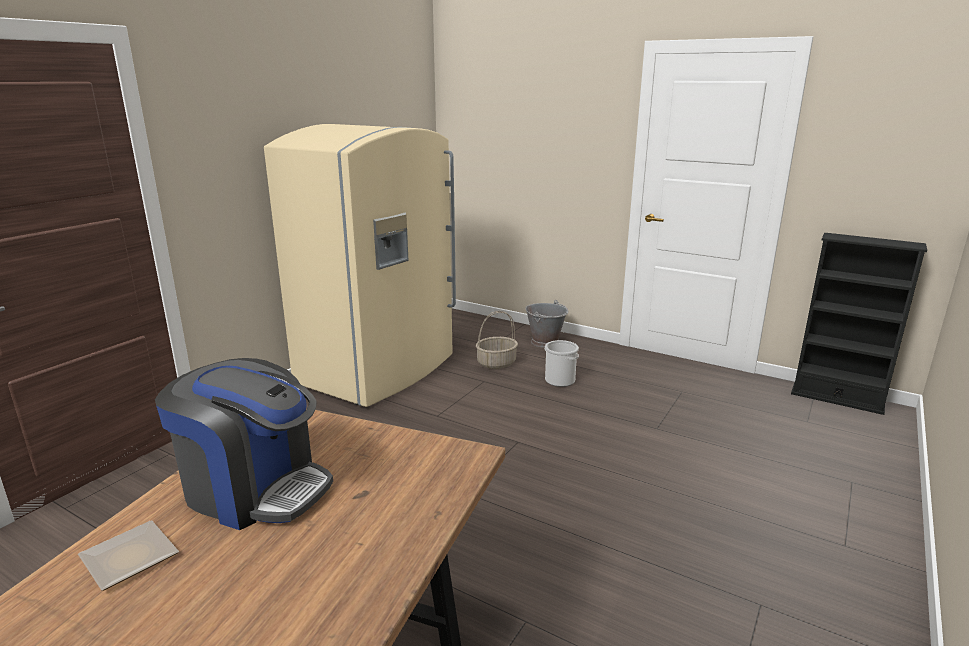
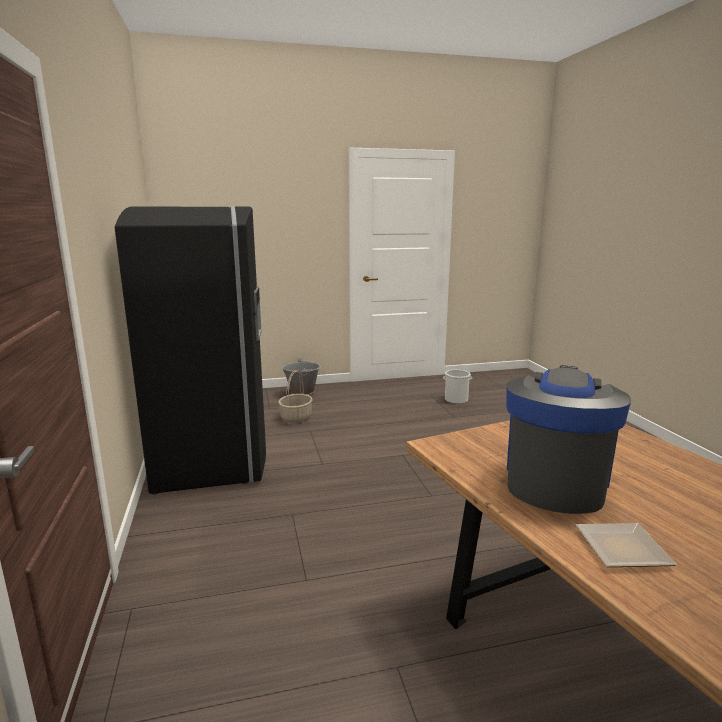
camera: 45 degrees left, 5 degrees down
(255, 489) = (555, 480): coffee machine -> coffee machine turned 45 degrees counterclockwise
(379, 370) = (212, 455): beige fridge -> black fridge
(560, 380) = (357, 412): bucket -> bucket (456, 400)
(837, 398) = (495, 374): black bookcase -> none

